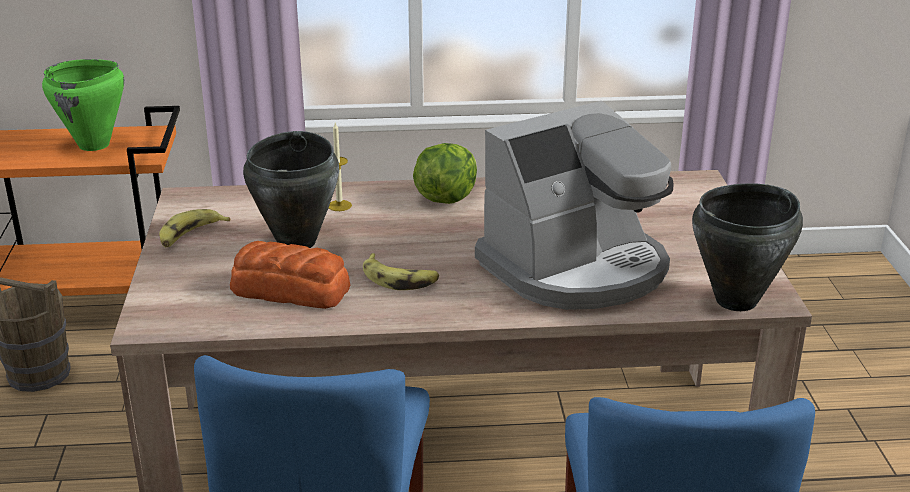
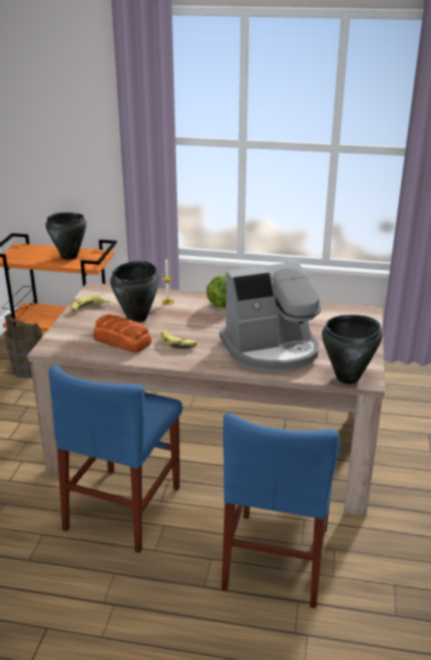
camera: 15 degrees right, 0 degrees up
(94, 145) = (69, 257): green cooking pot -> black cooking pot

